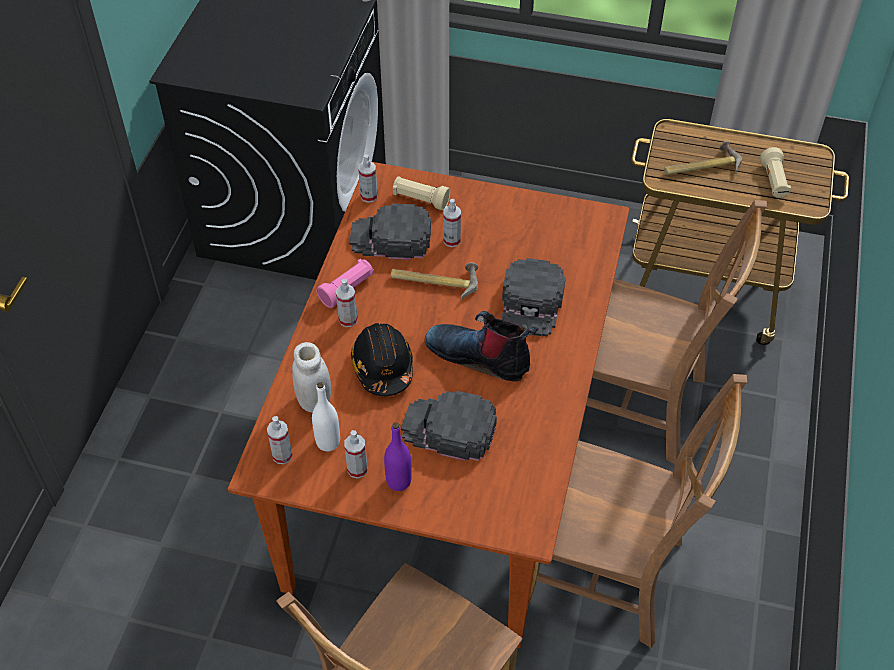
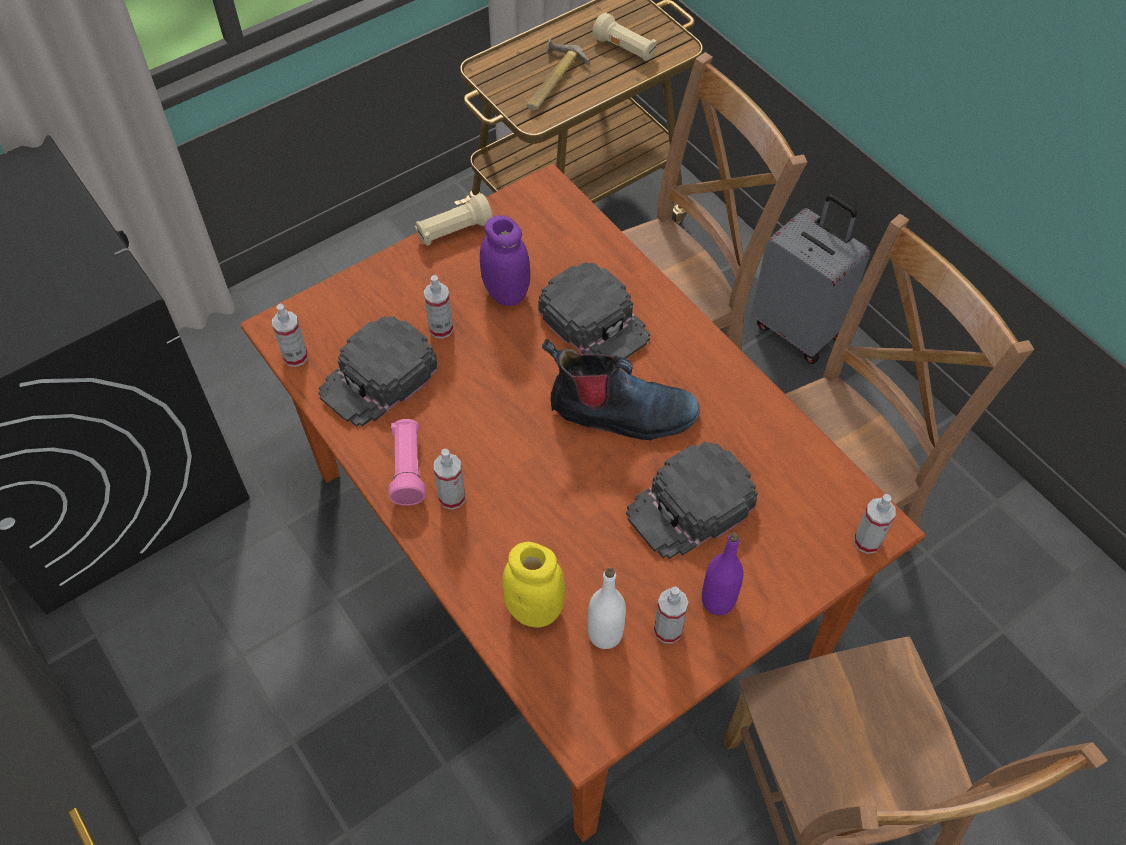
camera: 50 degrees left, 5 degrees up
(282, 455) = (582, 694): spray bottle -> spray bottle (867, 541)
(314, 401) = (534, 609): white jar -> yellow jar
(383, 366) = (550, 509): black hard hat -> none
(420, 200) = (354, 315): beige flashlight -> beige flashlight (454, 231)
(435, 280) = (479, 381): hammer -> none
(480, 356) = (620, 413): boot -> boot turned 150 degrees counterclockwise
(508, 251) = (506, 293): none -> purple jar
(759, 468) = (799, 329): none -> grey suitcase

